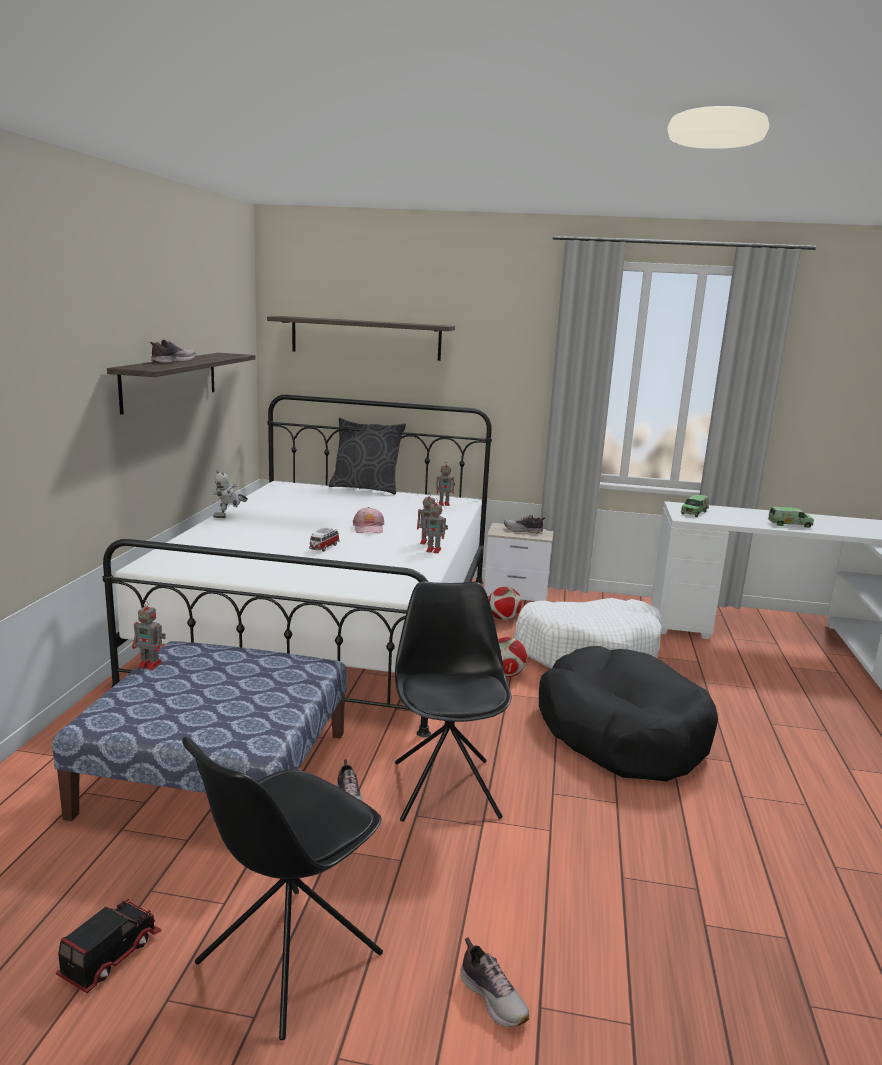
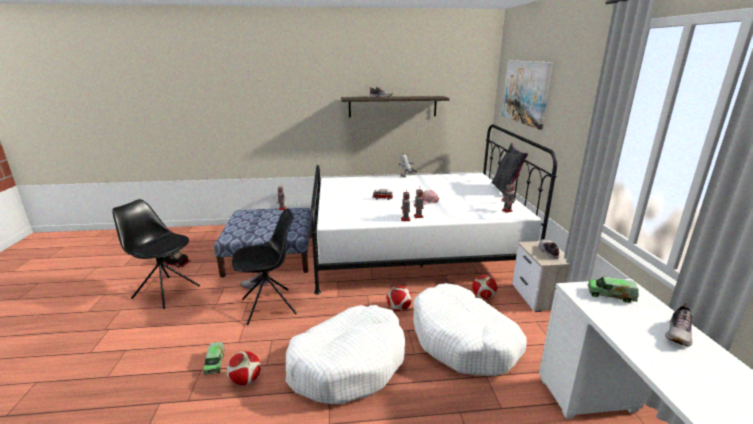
camera: 75 degrees right, 5 degrees up
(365, 338) = (525, 92): shelf -> picture
(493, 997) = (134, 337): shoe -> shoe (678, 334)
(621, 732) = (348, 363): black dog bed -> white dog bed
(652, 825) = (245, 380): none -> football
(789, 524) = (672, 366): toy truck -> toy truck (215, 363)

